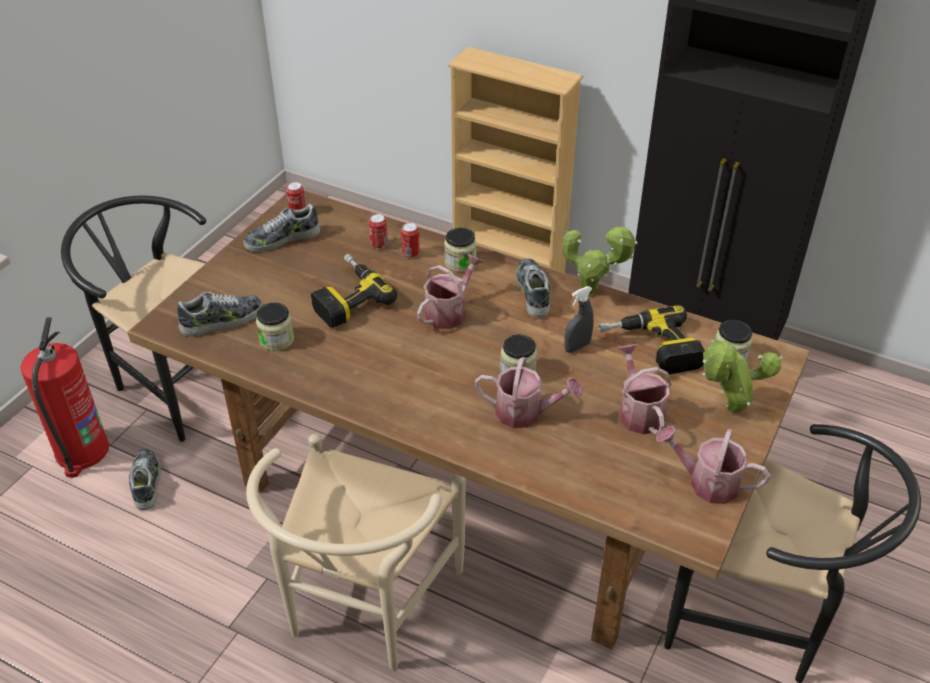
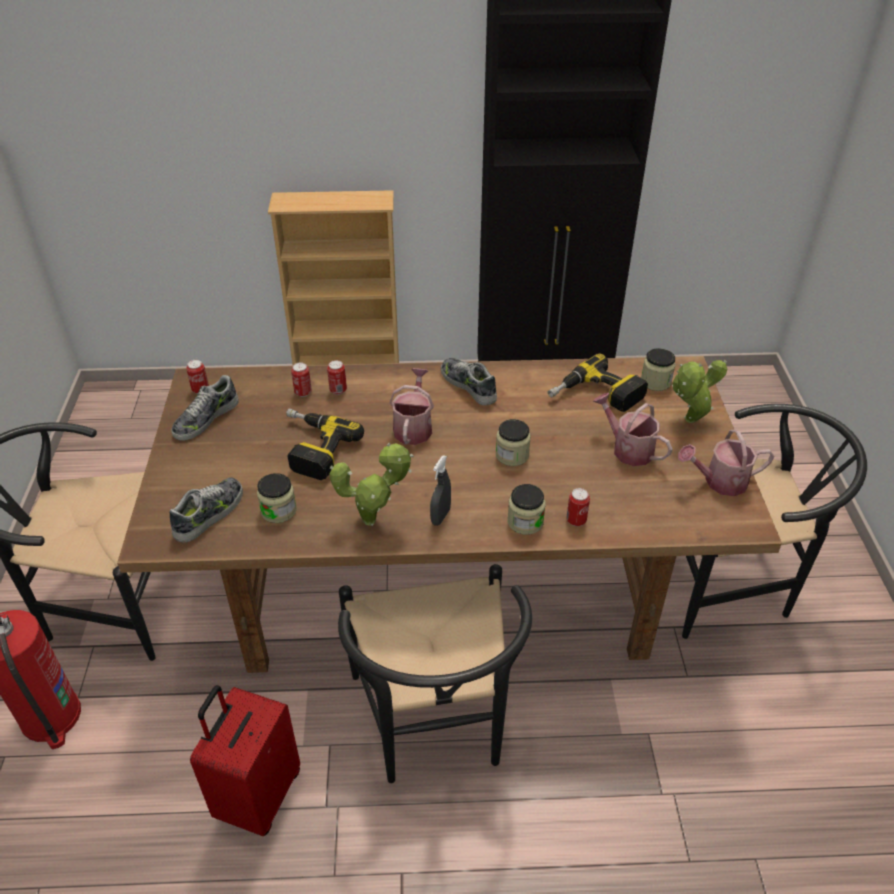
camera: 30 degrees left, 0 degrees up
(147, 482) = (145, 714): shoe -> none
(183, 590) = (258, 796): none -> red suitcase
(363, 609) = (435, 727): beige chair -> black chair
(460, 263) = (388, 383): jar -> jar (525, 522)
(525, 413) = (545, 485): watering can -> none
(525, 457) = (576, 520): none -> can
(577, 347) = (540, 416): grey spray bottle -> grey spray bottle (440, 516)
(591, 295) = (516, 371): potted plant -> potted plant (374, 520)

